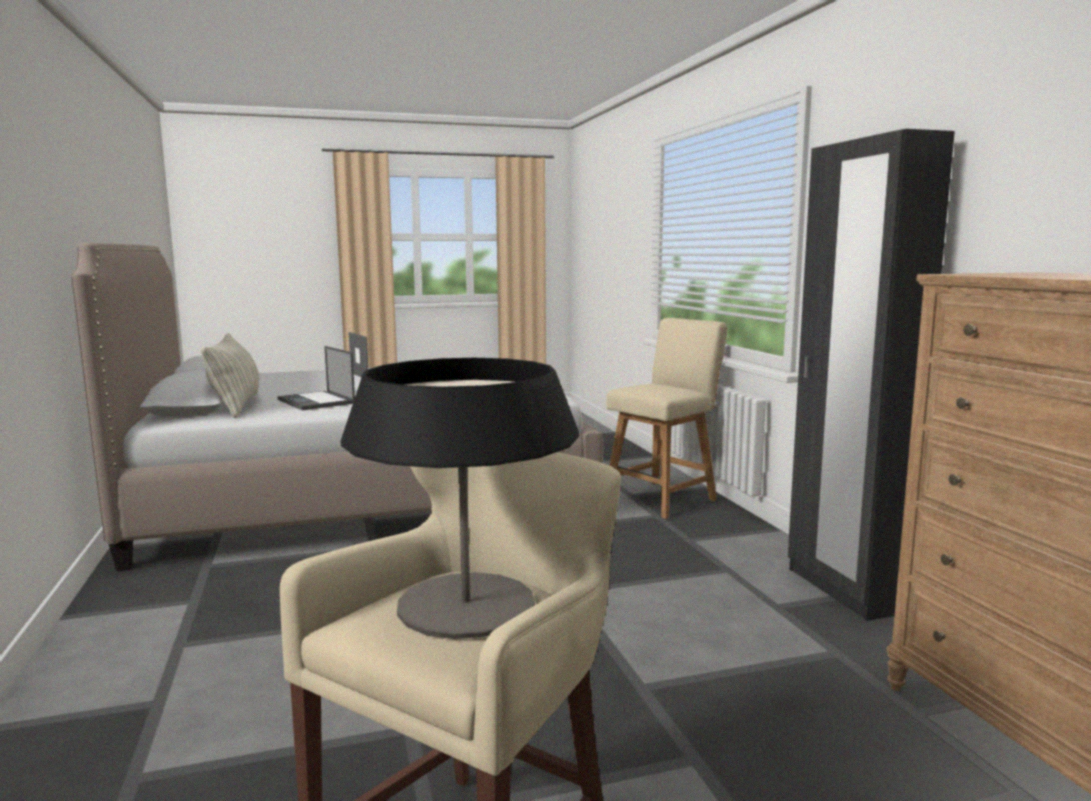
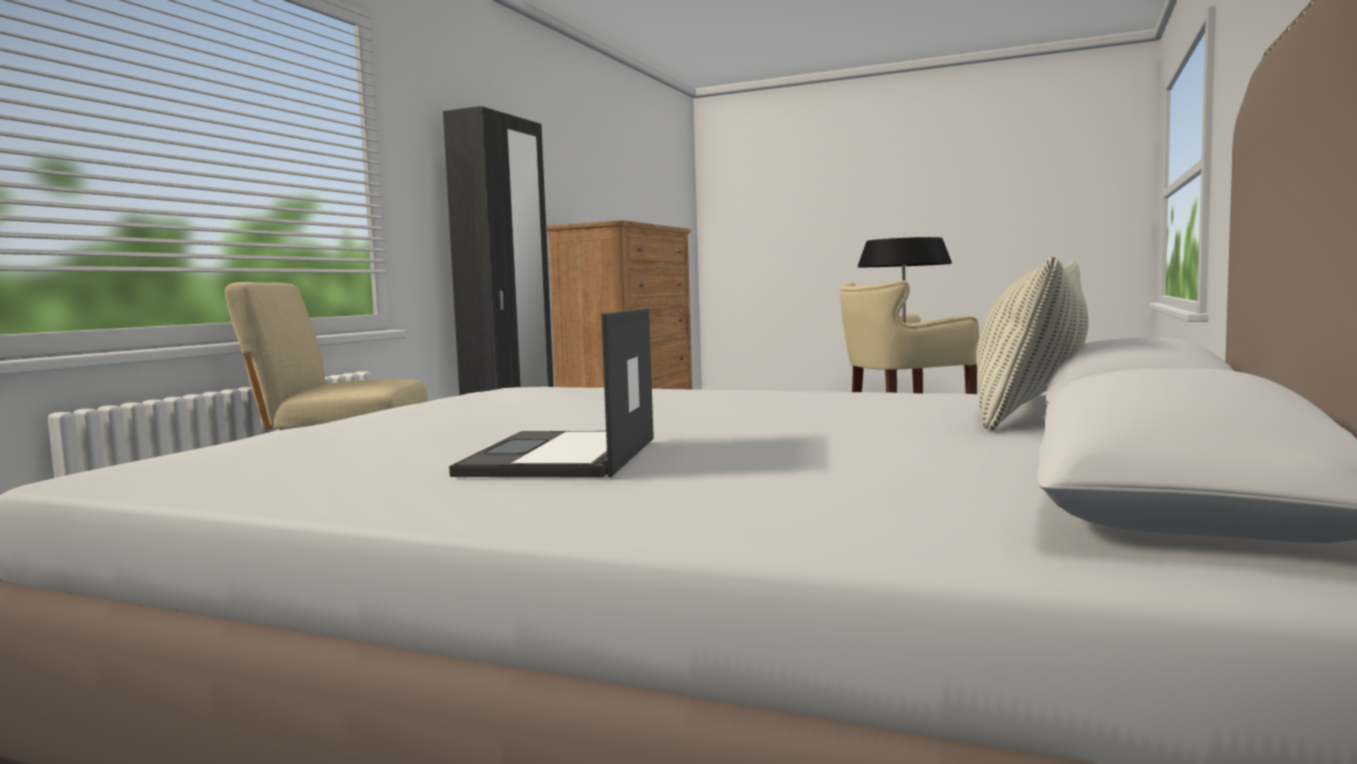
camera: 140 degrees left, 5 degrees down
(317, 401) = (862, 403): laptop -> none

